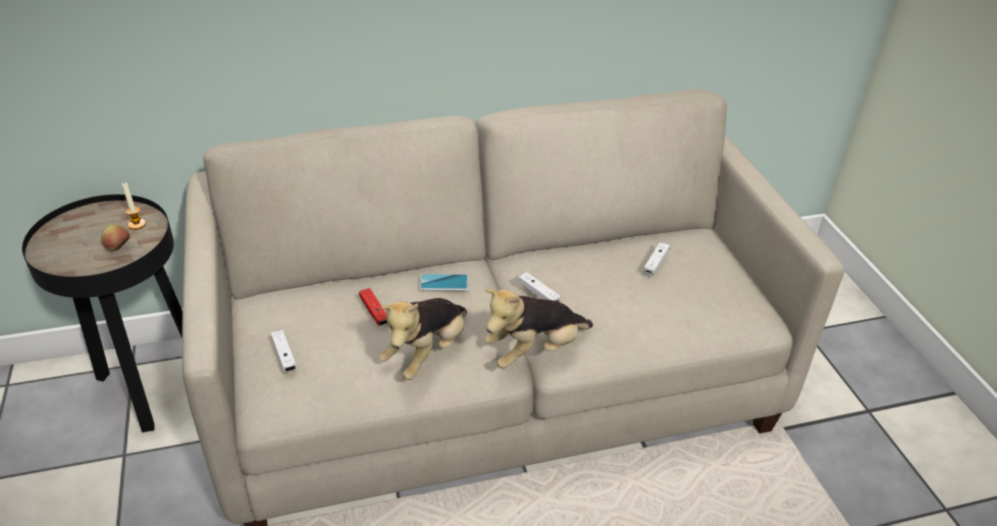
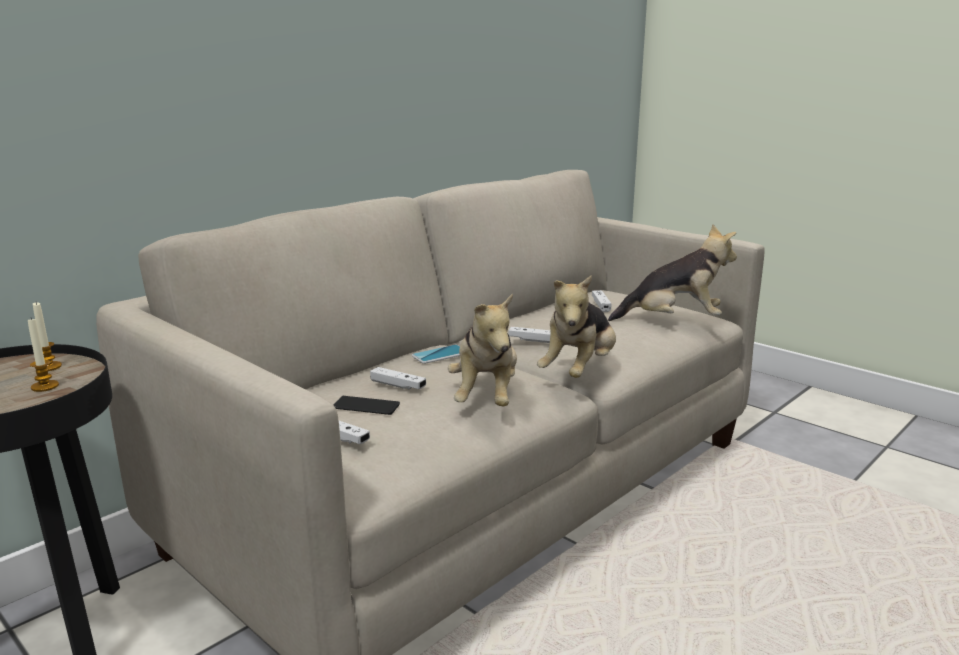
camera: 30 degrees left, 20 degrees down
(118, 248) = (45, 386): apple -> candle
(331, 328) = (366, 406): none -> phone
(374, 312) = (398, 385): red game controller -> white game controller
(699, 315) = (673, 321): none -> plush toy

